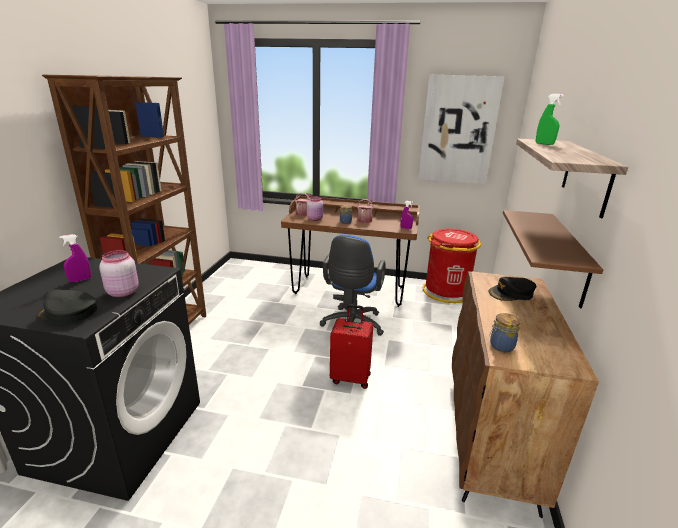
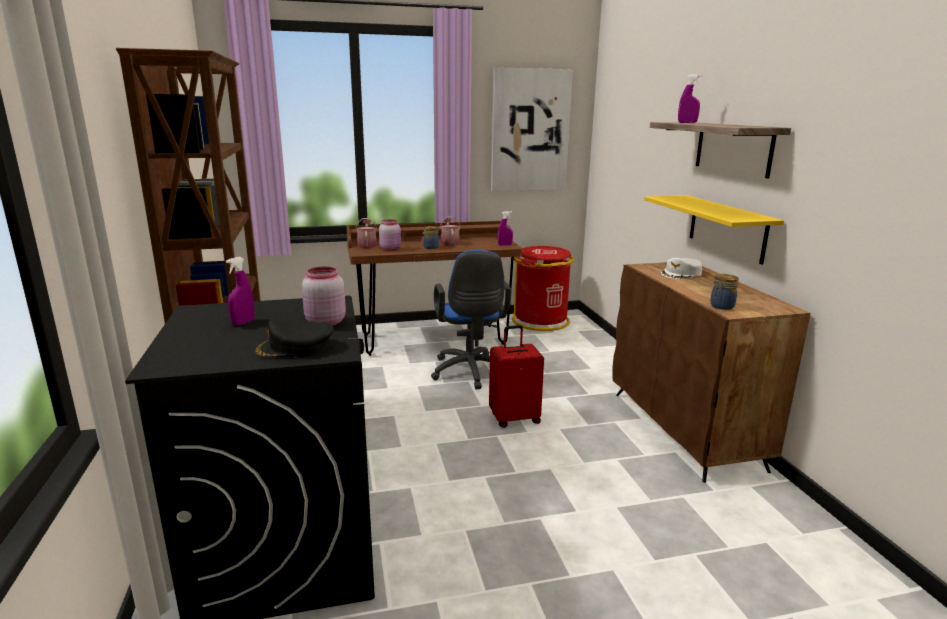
camera: 25 degrees left, 5 degrees down
(511, 293) = (681, 273): black cap -> white cap
(544, 144) = (687, 123): green spray bottle -> purple spray bottle
(568, 258) = (727, 228): brown shelf -> yellow shelf

